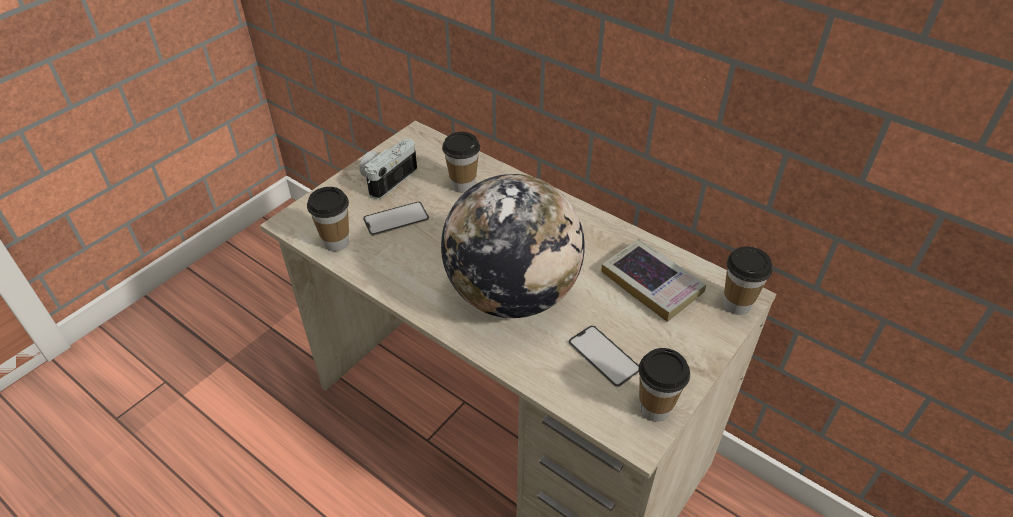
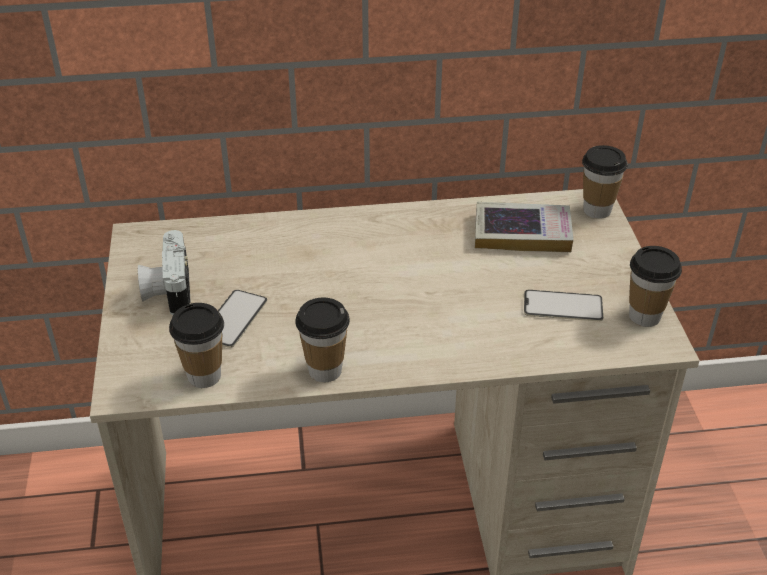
camera: 45 degrees left, 5 degrees down
(463, 185) = (255, 252): cup -> cup (325, 370)
(512, 294) = (431, 310): globe -> none

